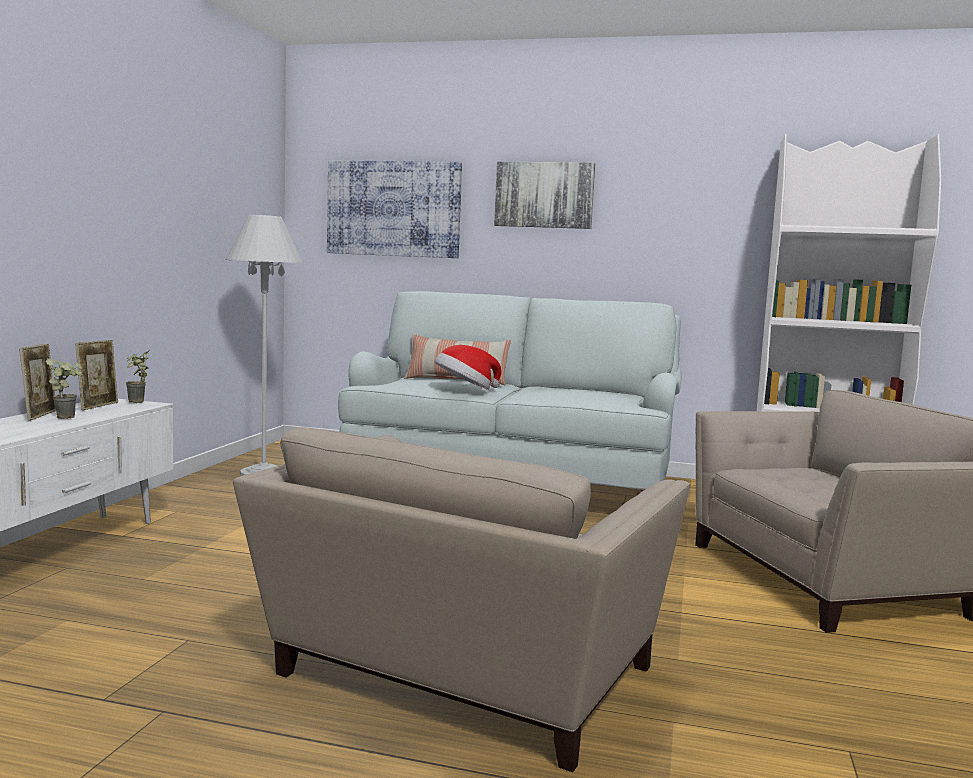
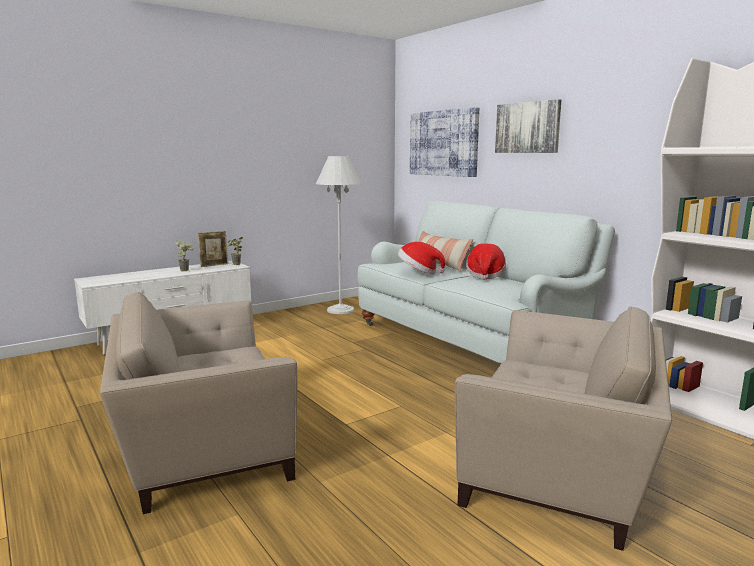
camera: 40 degrees right, 5 degrees up
(40, 415) = (179, 268): picture frame -> none
(550, 386) = (485, 275): none -> hat

